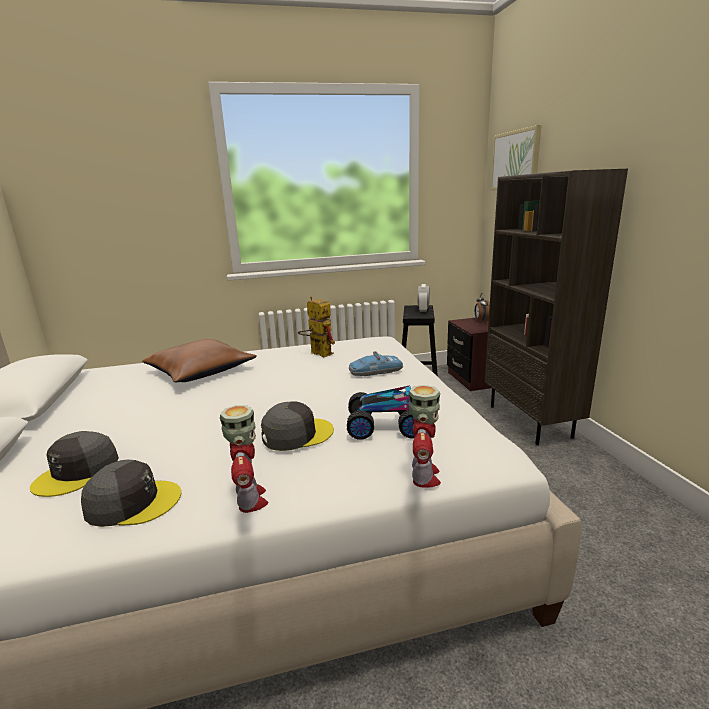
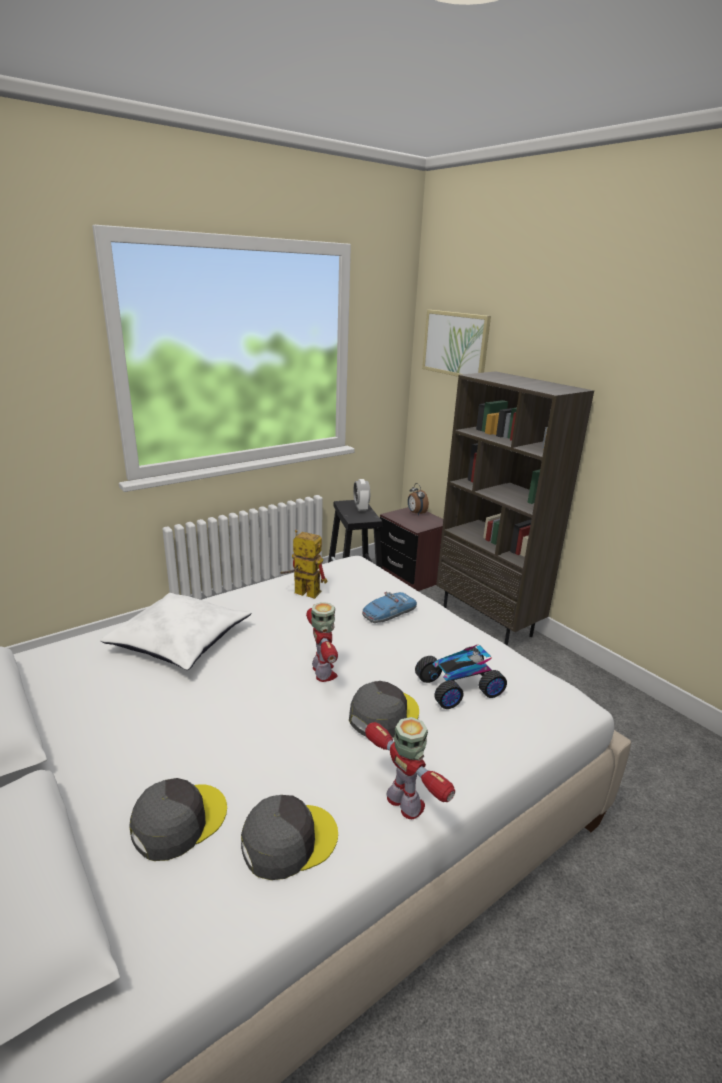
camera: 25 degrees left, 5 degrees up
(77, 472) = (178, 821): grey cap -> grey cap turned 135 degrees counterclockwise
(201, 371) = (180, 640): brown pillow -> white pillow
(424, 477) = (532, 738): toy robot -> toy robot (323, 673)

